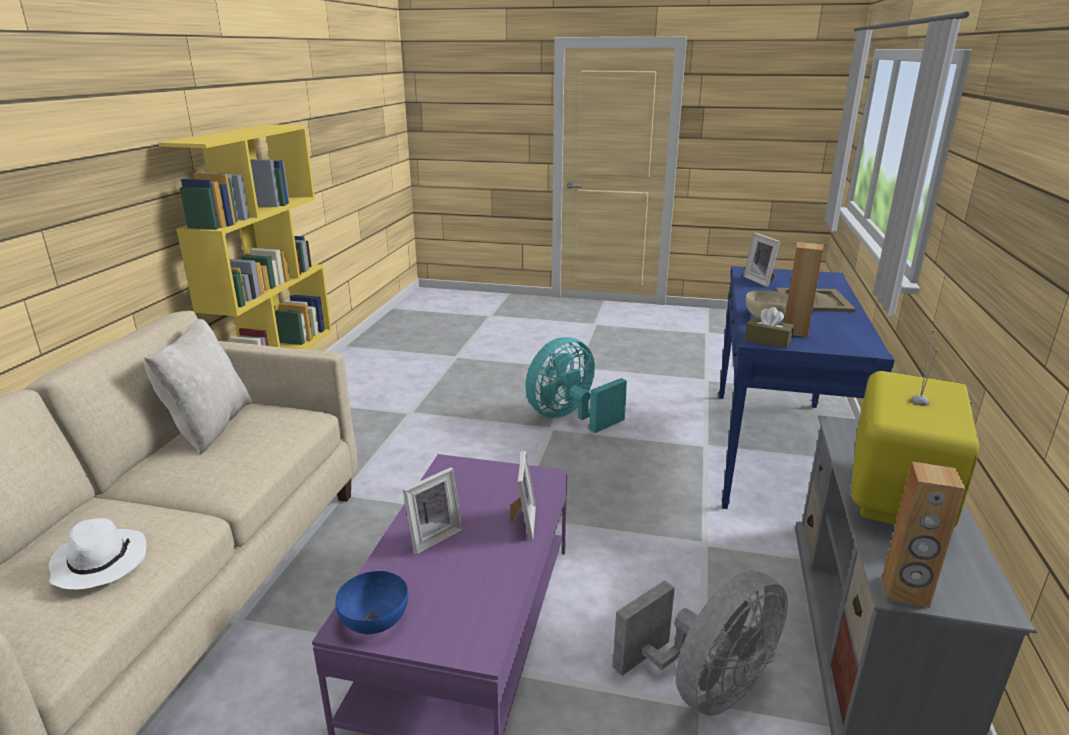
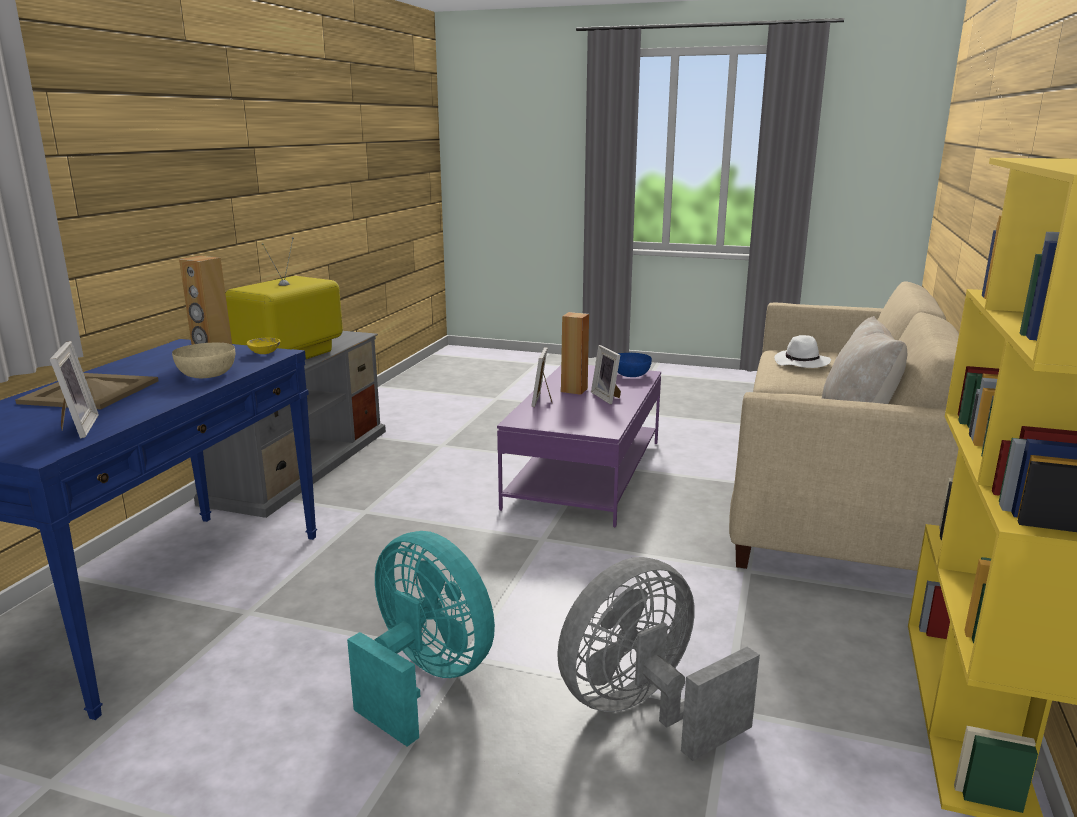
camera: 175 degrees left, 5 degrees down
(432, 536) = (608, 397): picture frame -> picture frame turned 75 degrees counterclockwise
(570, 417) = (424, 679): turquoise fan -> turquoise fan turned 105 degrees counterclockwise
(706, 687) = (434, 450): grey fan -> grey fan (644, 710)
(767, 341) = (264, 353): brown tissue box -> yellow bowl
(905, 592) = (355, 335): brown speaker -> brown speaker (574, 390)

